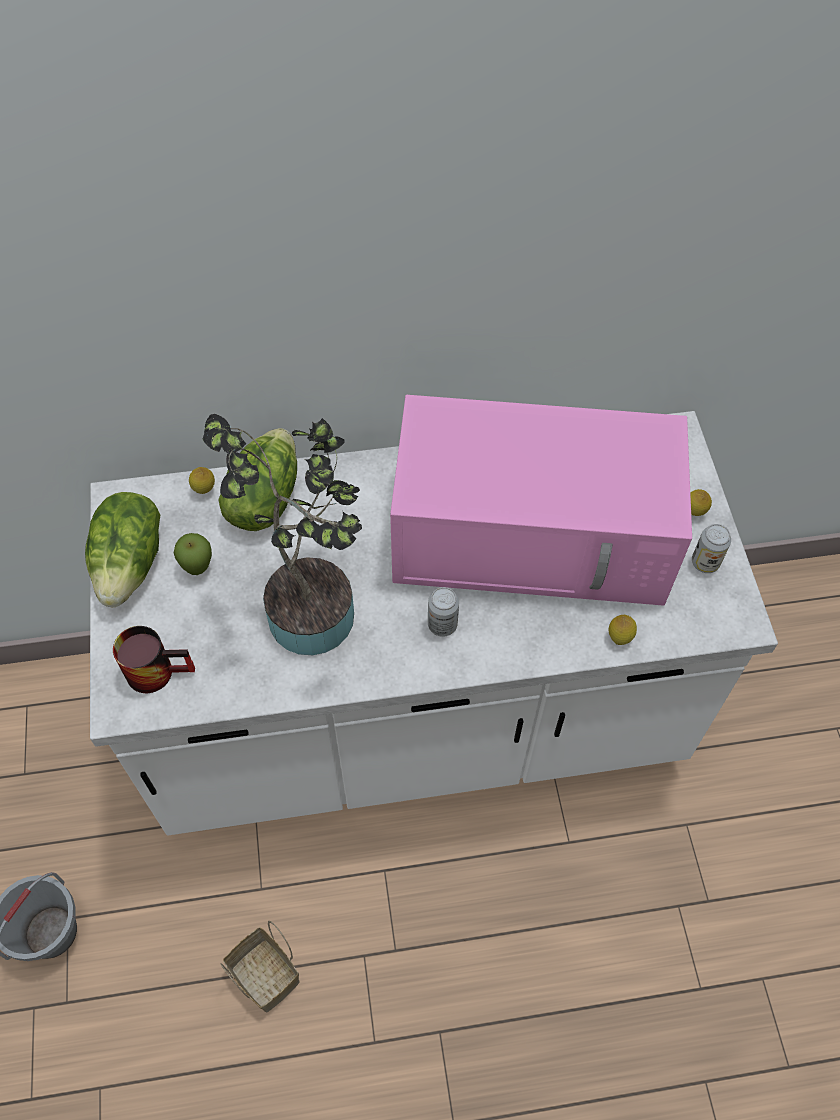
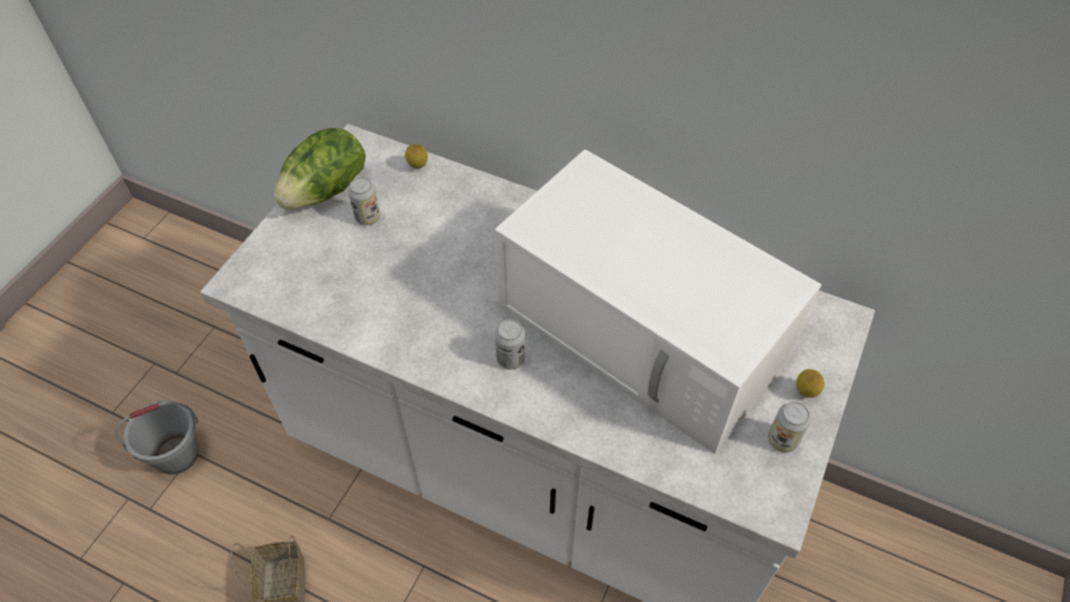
camera: 35 degrees right, 5 degrees down
(158, 668) = (283, 270): mug -> none
(198, 568) = (368, 217): apple -> can
(263, 499) = (454, 194): lettuce -> none
(314, 607) = (425, 290): potted plant -> none
(535, 534) = (645, 332): pink microwave -> white microwave
(619, 638) = (650, 457): lemon -> none

